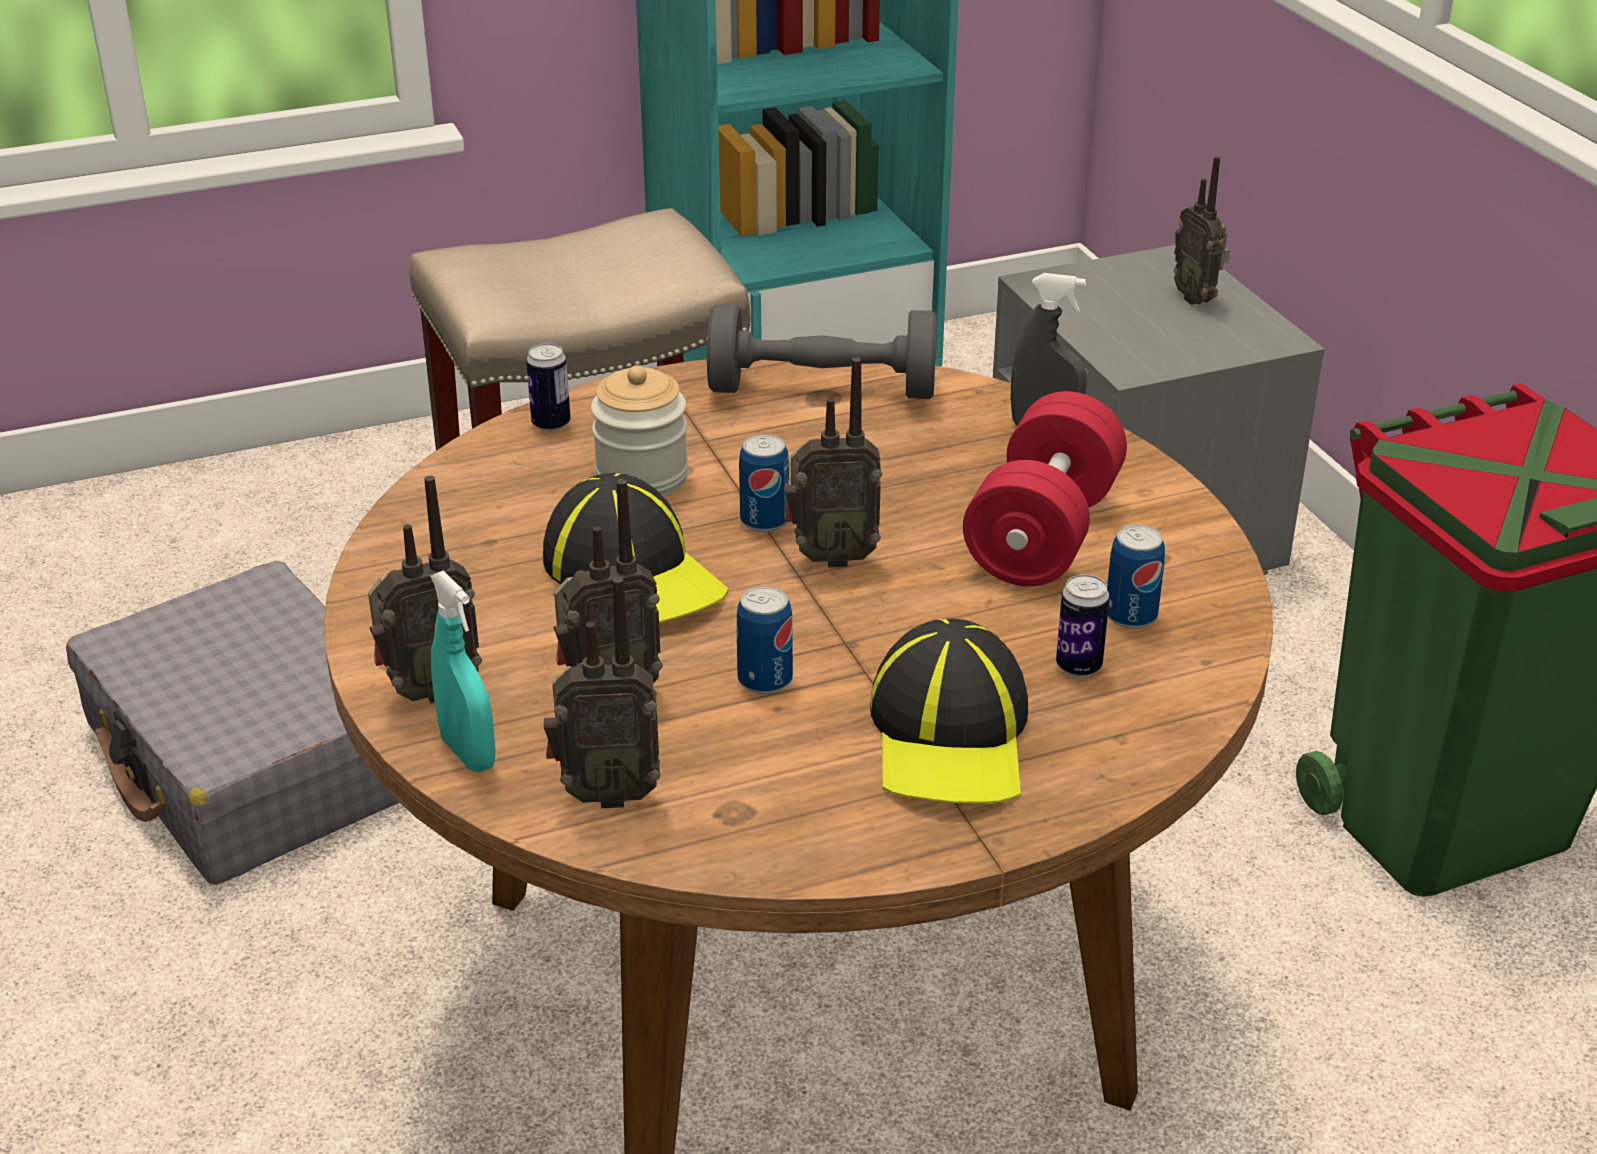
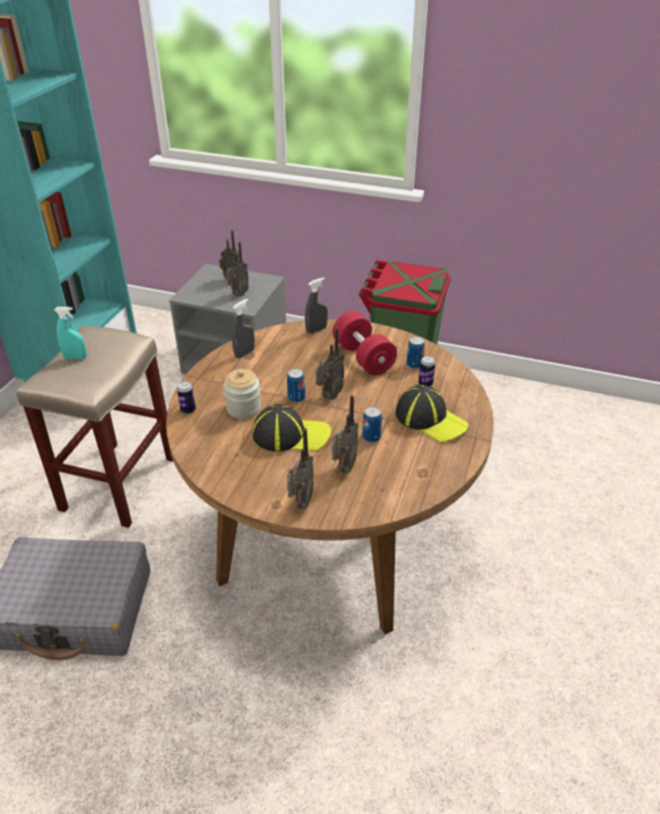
camera: 50 degrees left, 5 degrees up
(468, 753) = (341, 510): turquoise spray bottle -> turquoise spray bottle (75, 357)
(606, 793) = (389, 492): radio -> radio (238, 294)
(822, 390) = (244, 353): grey dumbbell -> grey spray bottle

